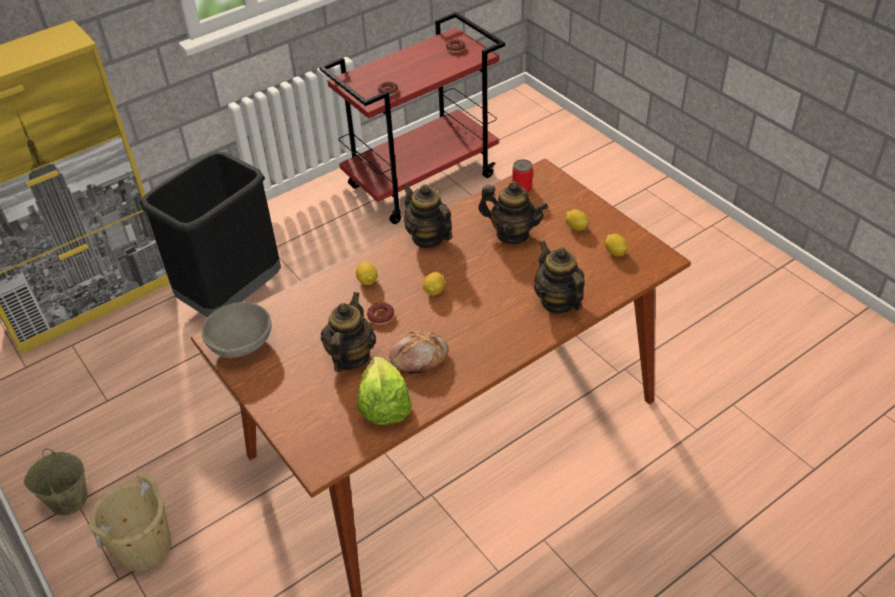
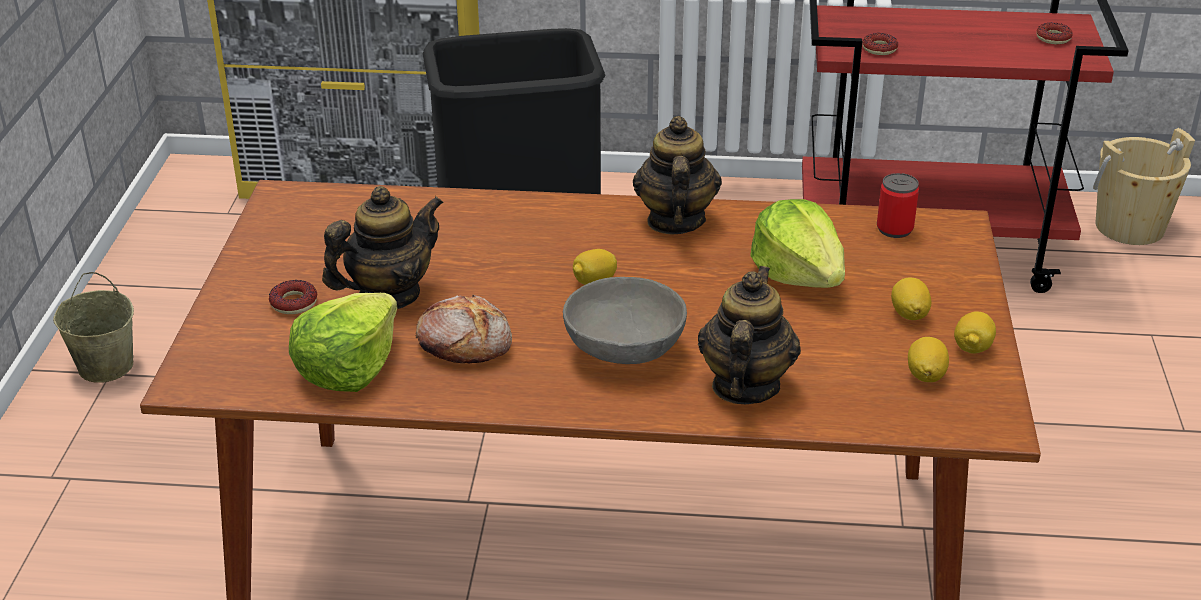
camera: 40 degrees right, 10 degrees down
(144, 547) = (111, 462): beige bucket -> beige bucket (1129, 227)
(242, 345) = (295, 216): grey bowl -> grey bowl (626, 351)
(367, 281) = (528, 227): lemon -> lemon (972, 348)
(381, 316) = (488, 273): donut -> donut (294, 303)
(512, 234) = (799, 274): teapot -> lettuce

